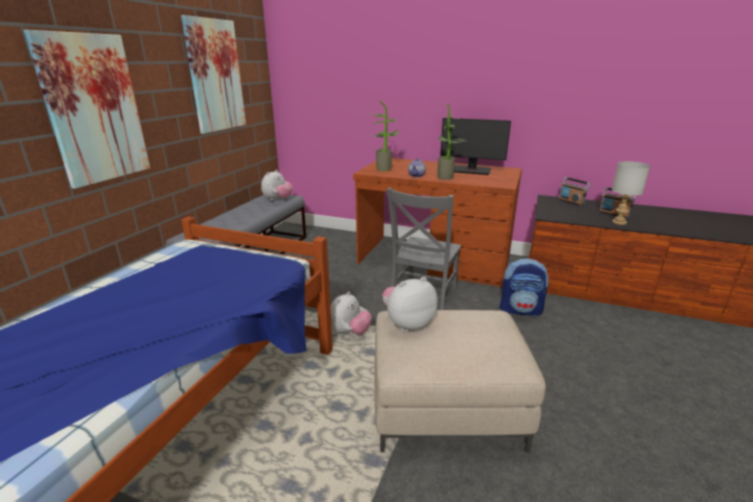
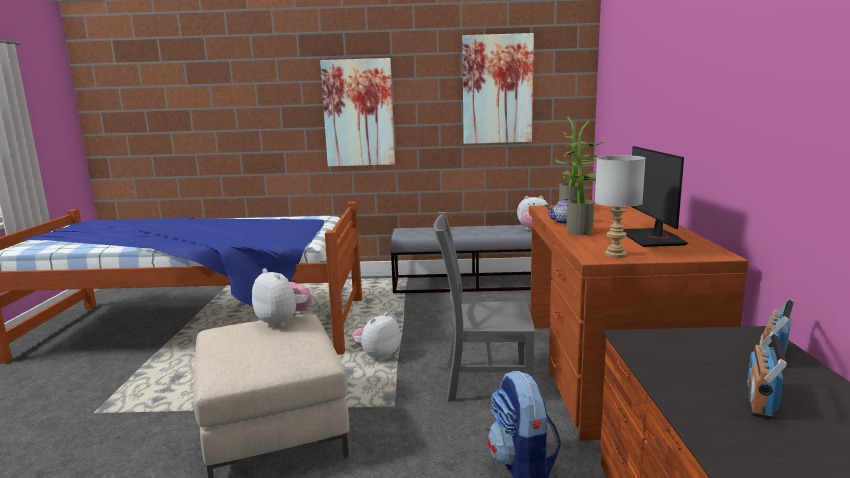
camera: 70 degrees right, 10 degrees down
(349, 332) = (377, 356): plush toy -> plush toy turned 120 degrees clockwise
(619, 222) = (700, 405): grey table lamp -> grey table lamp (616, 255)

